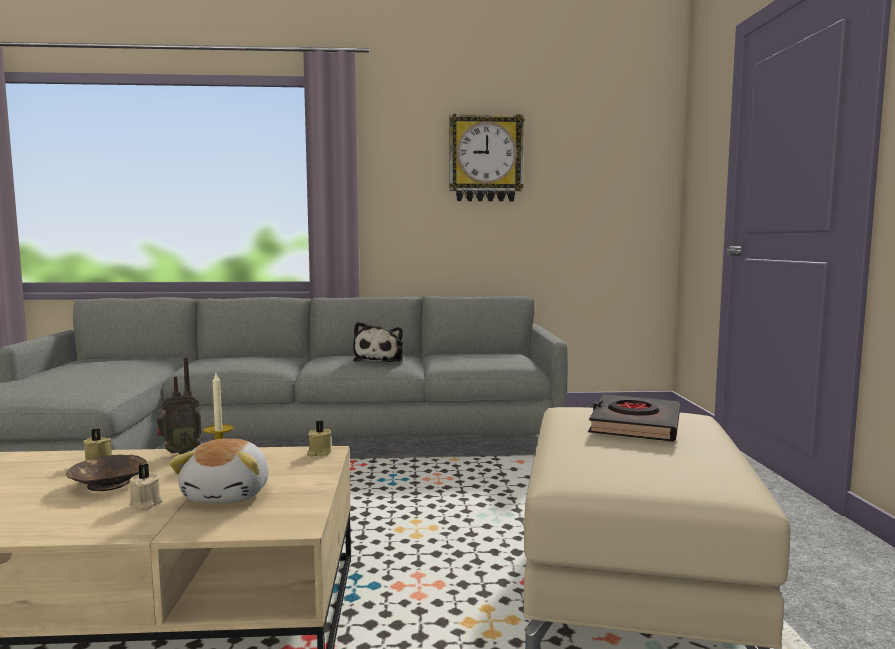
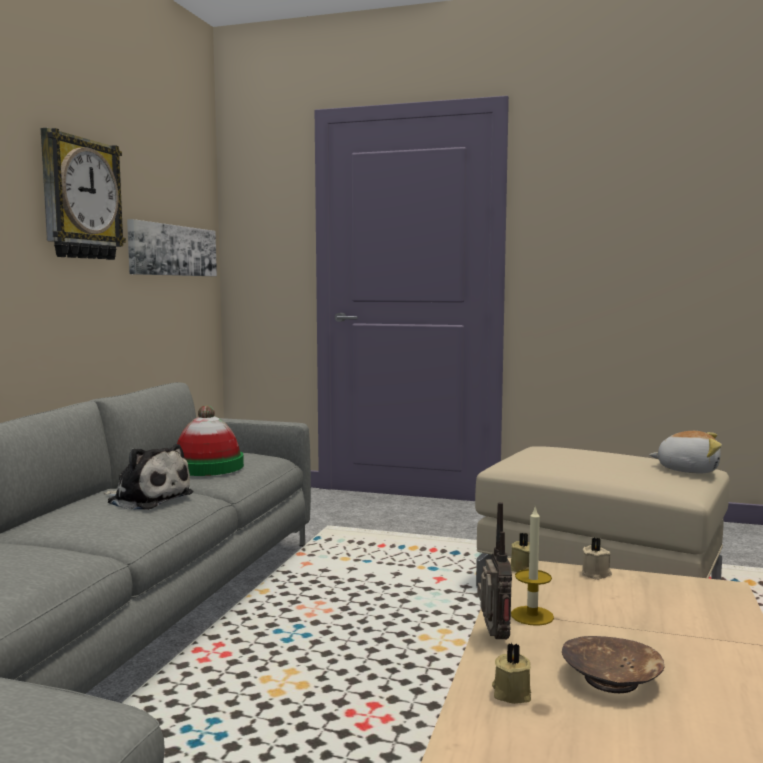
camera: 70 degrees left, 0 degrees up
(145, 504) = (682, 653): beige candle -> beige candle (596, 574)
(229, 494) = (650, 612): plush toy -> plush toy (687, 470)
(467, 357) = (207, 467): none -> hat
(599, 191) = (173, 250): none -> picture
(634, 425) = (577, 458): black book -> none

